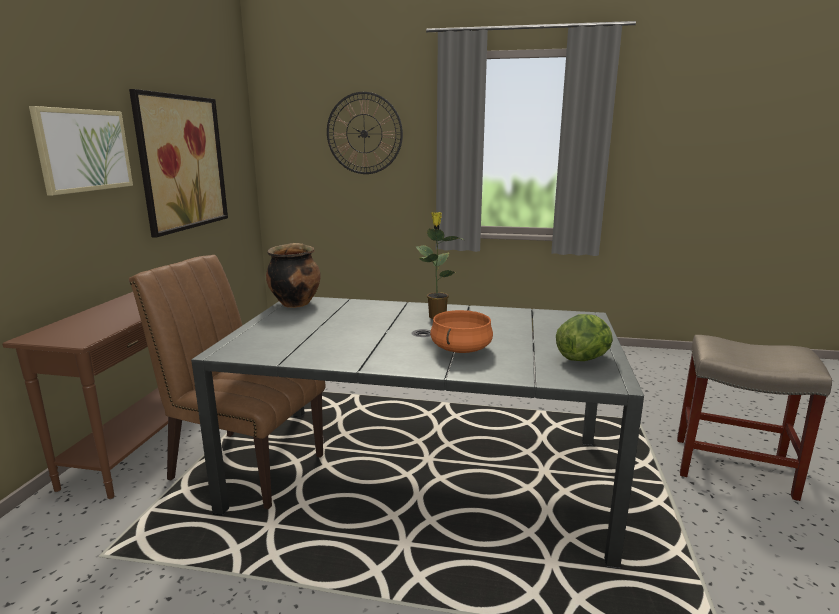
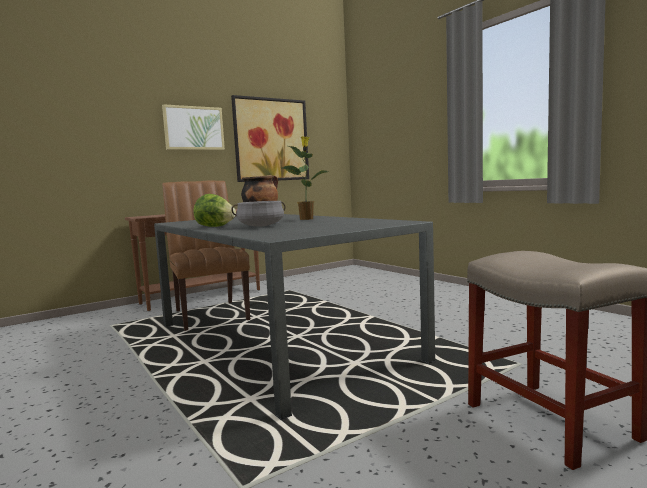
camera: 45 degrees right, 10 degrees down
(364, 133) = (406, 111): wall clock -> none
(460, 349) = (261, 226): orange cooking pot -> grey cooking pot
(584, 358) = (307, 231): lettuce -> lettuce (215, 226)

